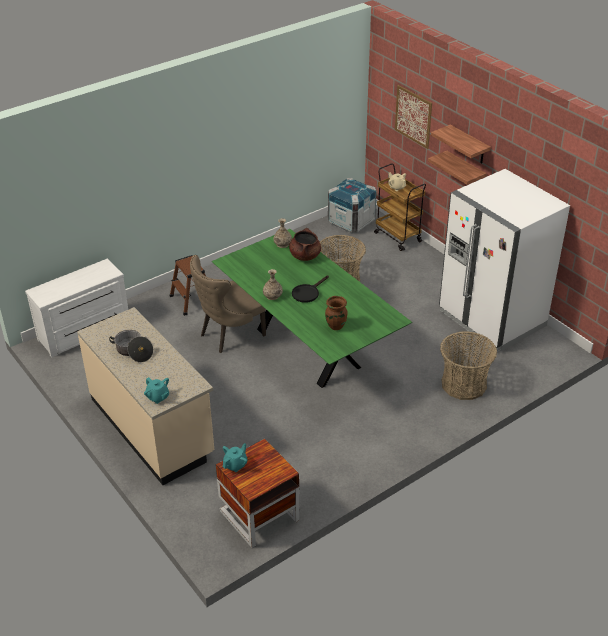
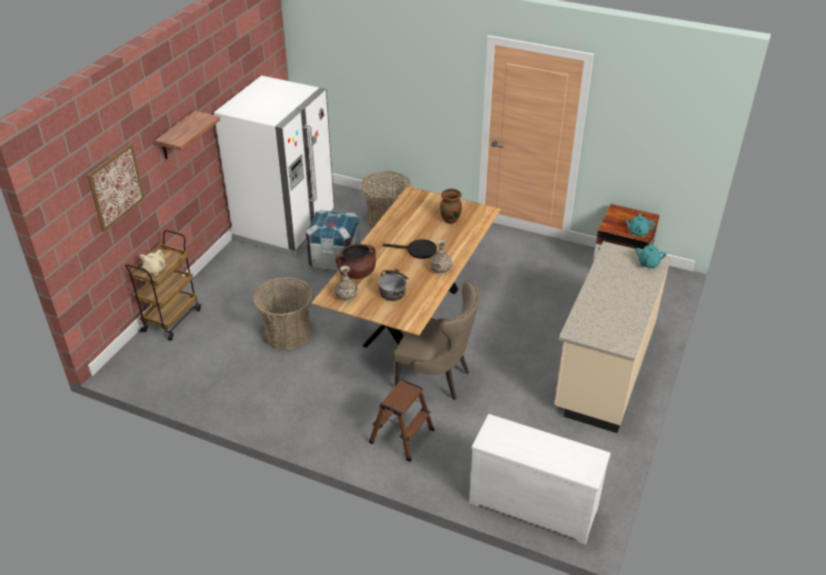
camera: 120 degrees left, 0 degrees up
(133, 351) = (616, 304): cooking pot -> cooking pot (394, 289)
(308, 348) = (412, 316): green dining table -> brown dining table
(351, 222) = (154, 367): crate -> crate (334, 259)
(465, 171) = (182, 167): shelf -> none

